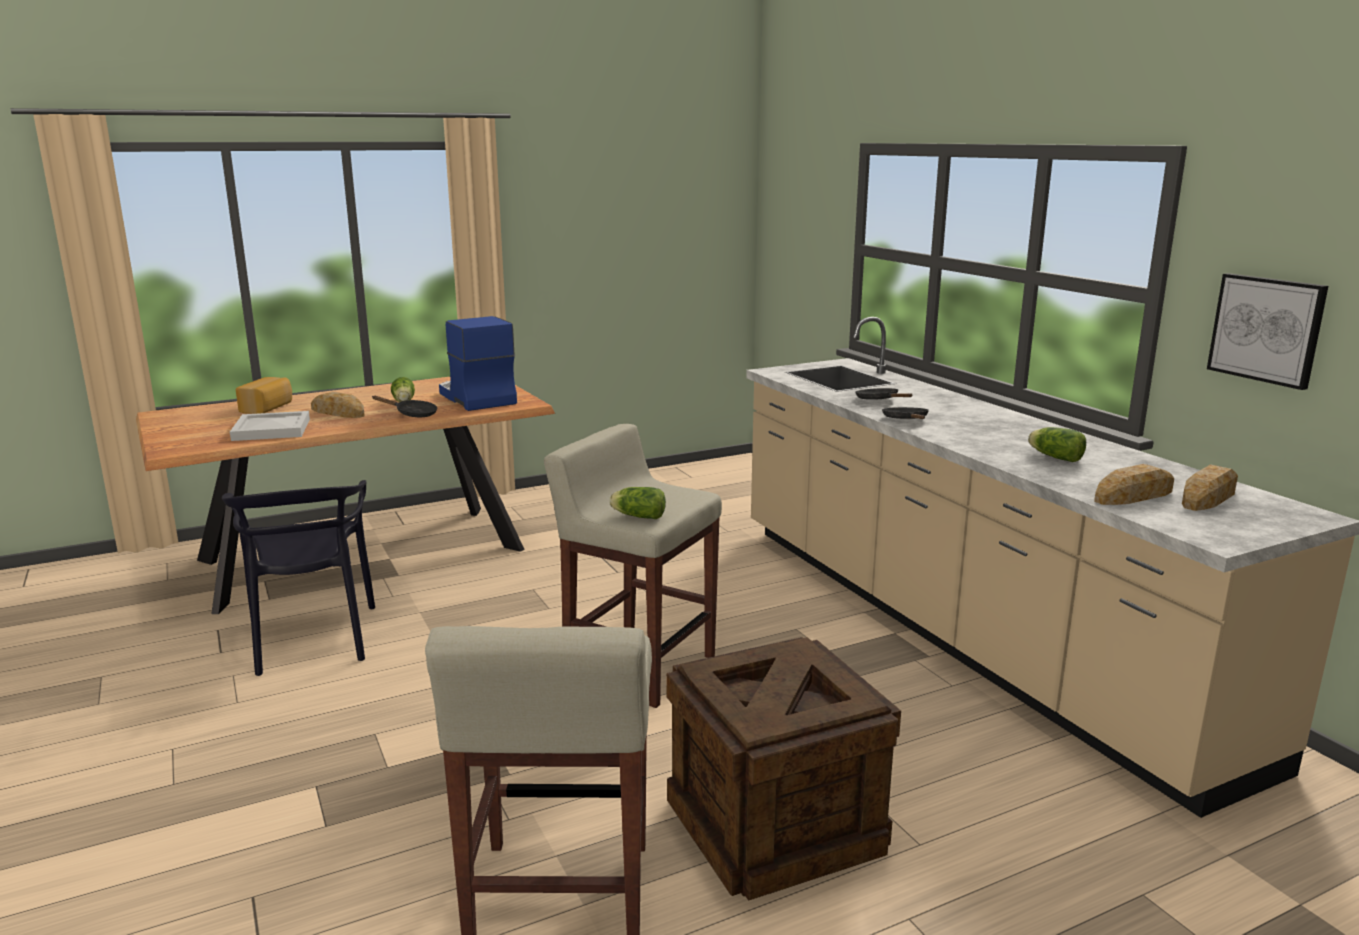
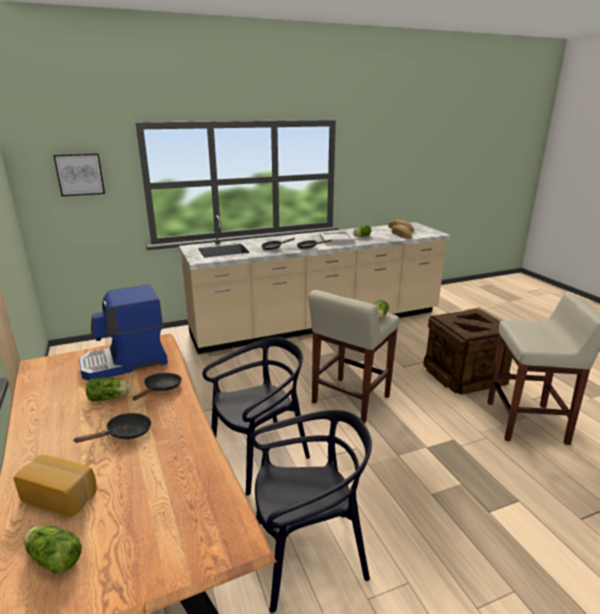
camera: 85 degrees left, 5 degrees up
(204, 414) = (53, 557): none -> lettuce
(270, 430) = (175, 471): white tray -> white tray (337, 239)
(338, 412) = (125, 433): bread -> black frying pan
(494, 600) = (260, 455): none -> black chair
(1267, 329) = (369, 178): picture -> picture (80, 174)

